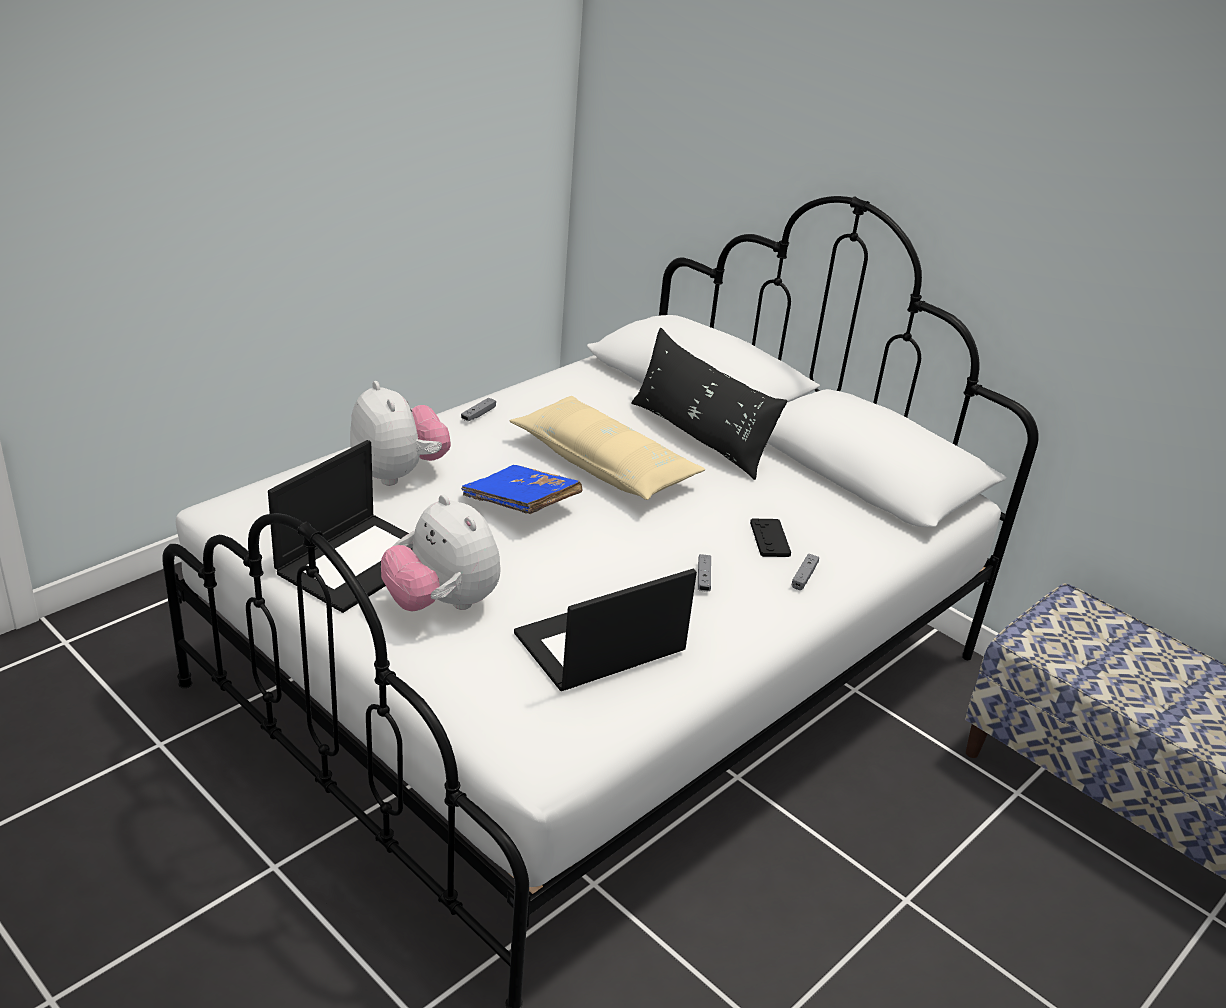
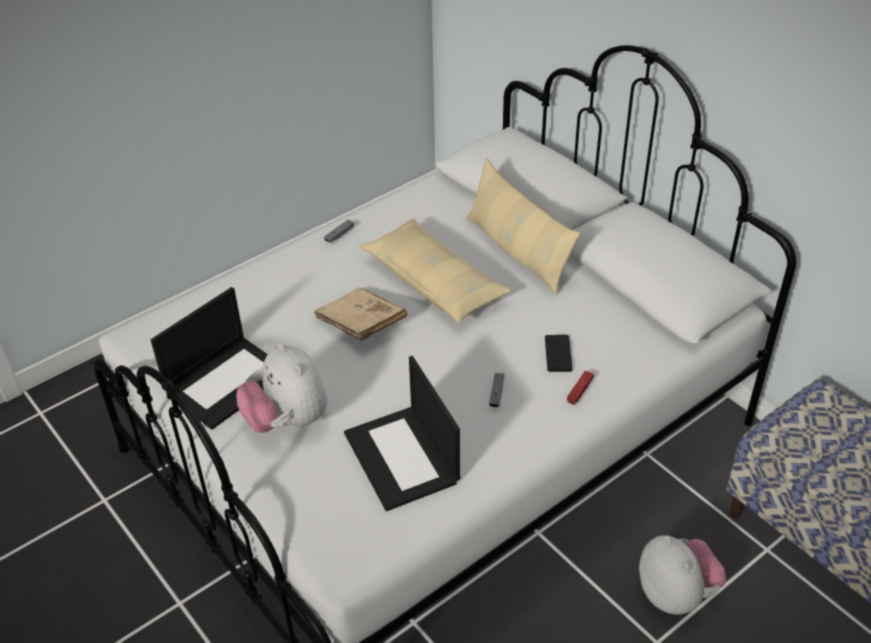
camera: 10 degrees right, 10 degrees up
(398, 473) = (269, 296): plush toy -> plush toy (676, 594)
(521, 505) = (361, 324): blue book -> beige book
(599, 645) = (403, 458): laptop -> laptop turned 90 degrees counterclockwise
(699, 437) = (517, 251): black pillow -> beige pillow
(804, 576) = (580, 391): grey game controller -> red game controller

